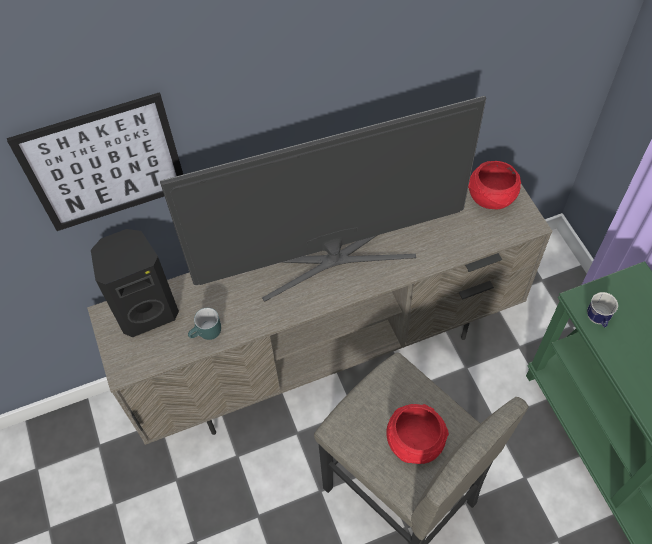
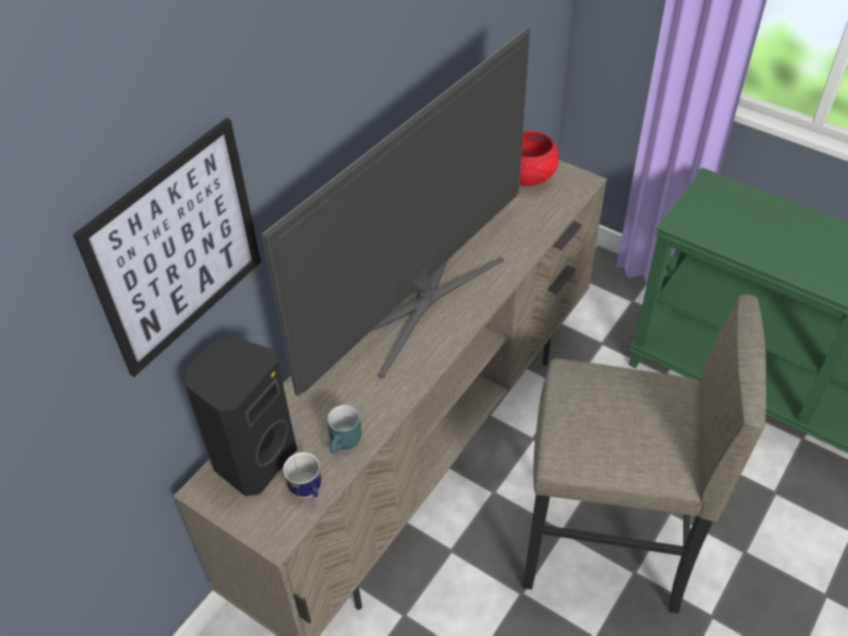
camera: 35 degrees left, 10 degrees down
(414, 441) = (645, 423): red bowl -> none
(598, 319) = (708, 231): mug -> mug (308, 491)

